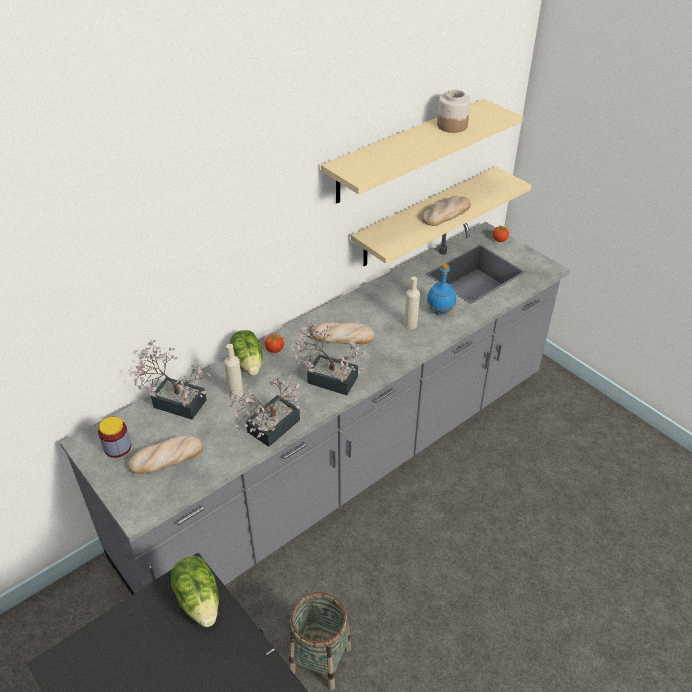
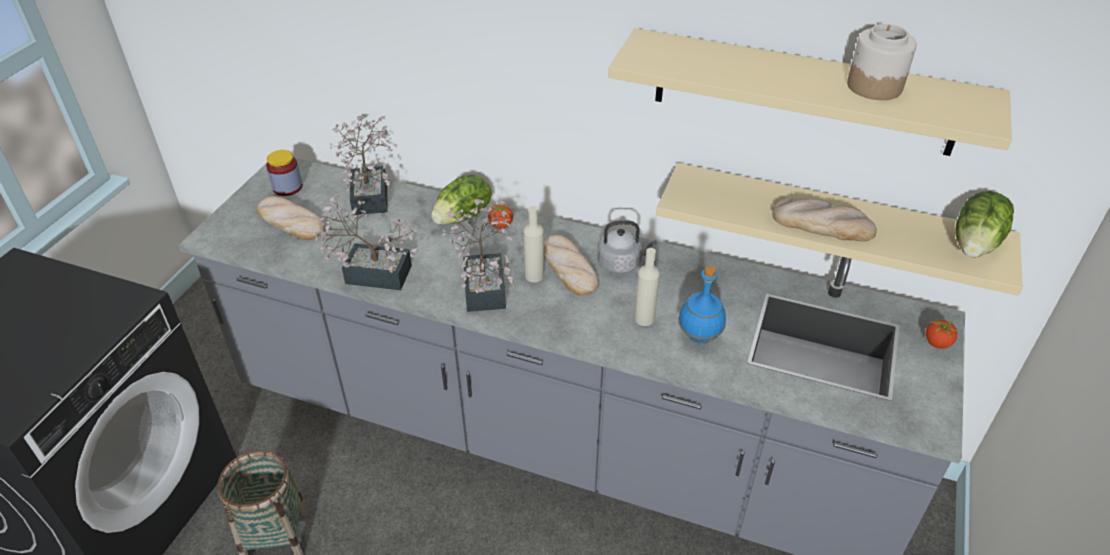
camera: 60 degrees right, 0 degrees up
(199, 600) = (106, 318): lettuce -> lettuce (976, 244)
(236, 393) = (410, 227): beige bottle -> beige bottle (534, 275)
(357, 313) = (622, 263): none -> grey kettle

